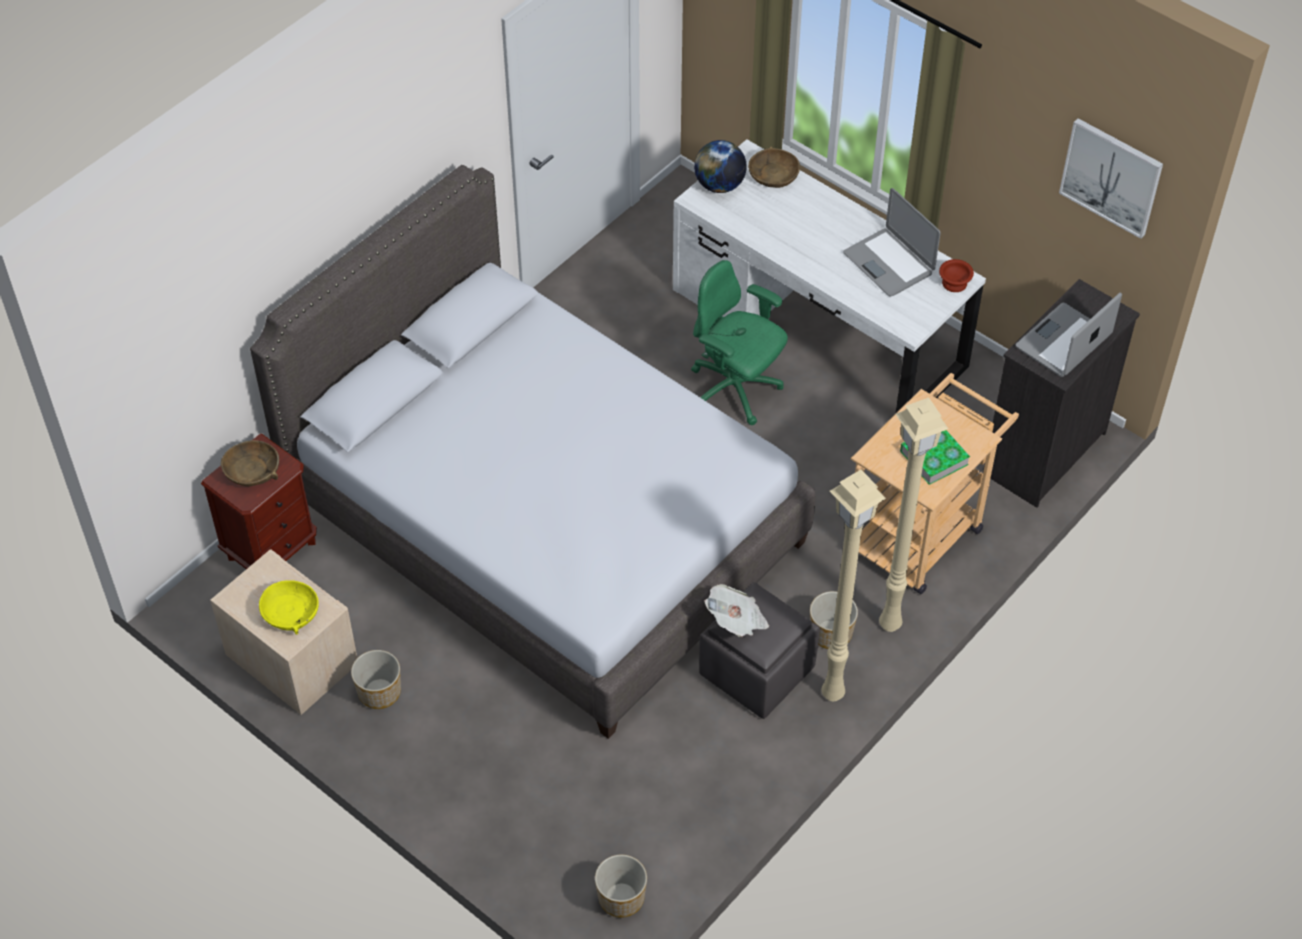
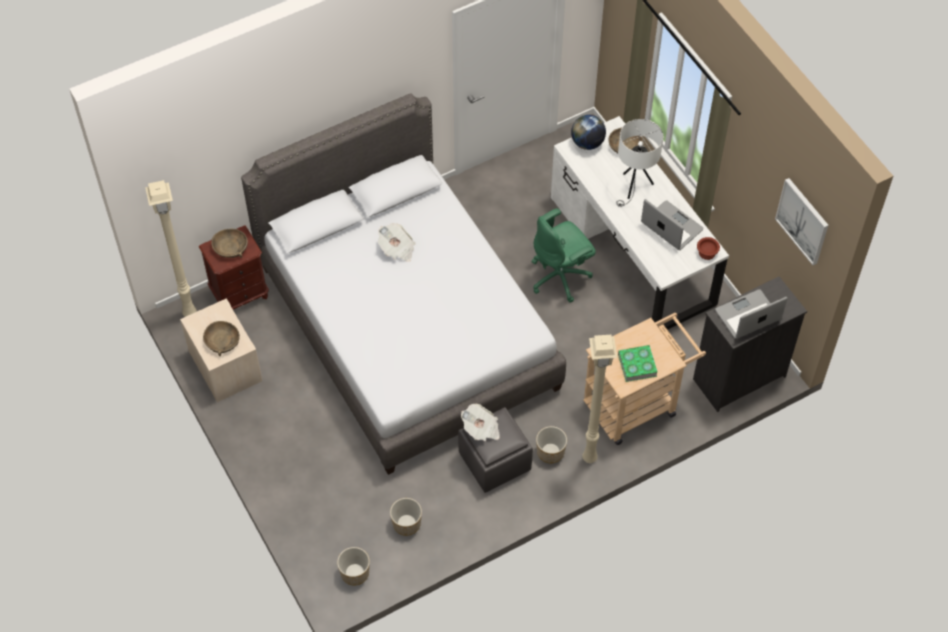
camera: 20 degrees right, 5 degrees up
(290, 612) = (222, 341): yellow bowl -> brown bowl
(379, 692) = (267, 403): planter -> planter (406, 524)
(509, 401) = (397, 249): none -> newspaper
(735, 391) = (560, 277): green office chair -> green office chair turned 90 degrees counterclockwise
(812, 225) = (633, 187): none -> white table lamp
(830, 693) = (533, 489): beige floor lamp -> beige floor lamp (188, 313)
(889, 263) = (671, 227): laptop -> laptop turned 150 degrees clockwise

